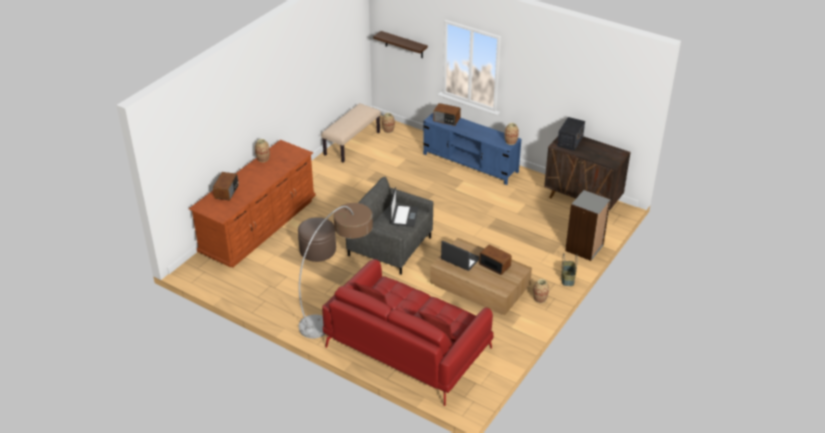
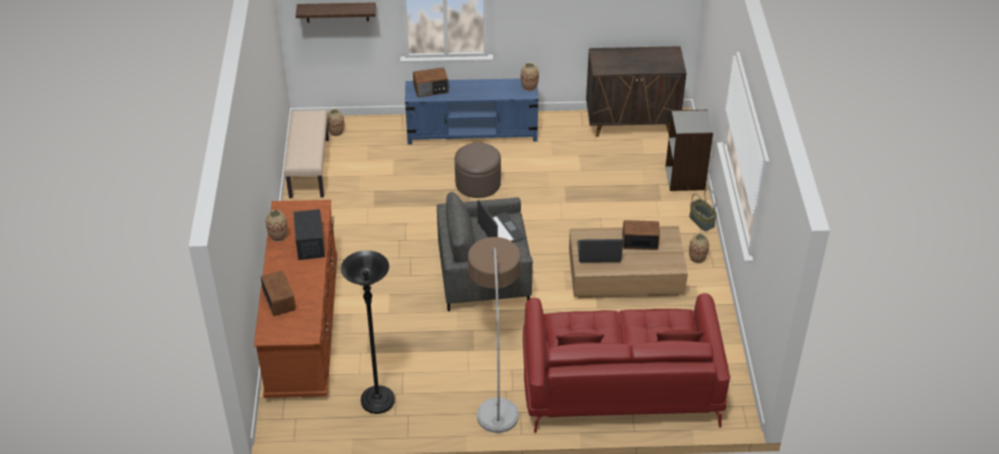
camera: 35 degrees left, 5 degrees up
(256, 284) = (377, 401): none -> black floor lamp
(318, 250) = (405, 321): brown ottoman -> brown ottoman (478, 183)
(570, 141) = (609, 59): radio -> radio (310, 244)

